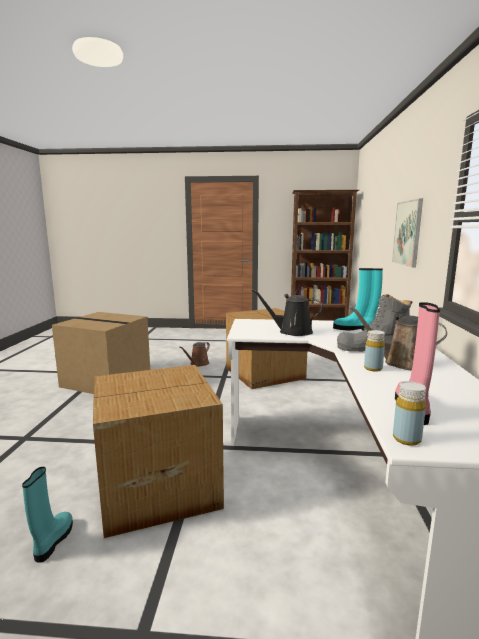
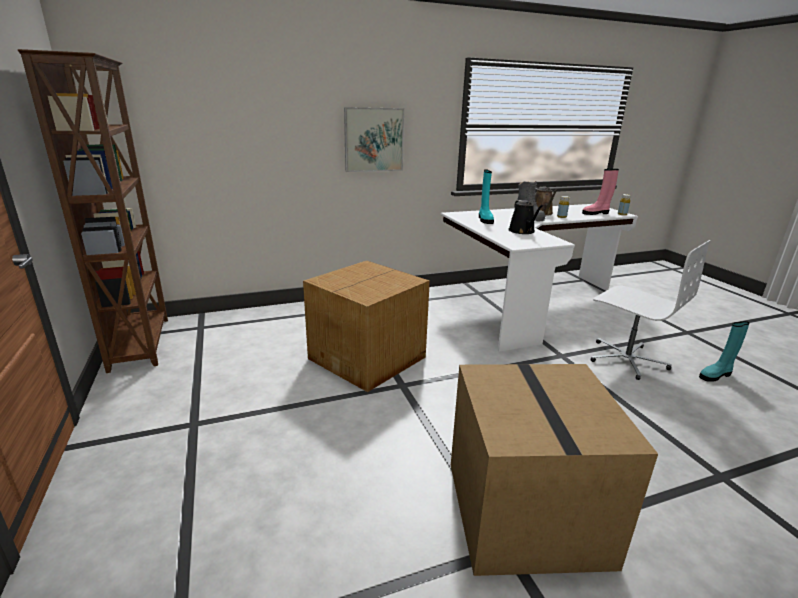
camera: 115 degrees left, 10 degrees up
(156, 485) = (626, 359): cardboard box -> white office chair
(198, 364) = (365, 426): brown watering can -> none

